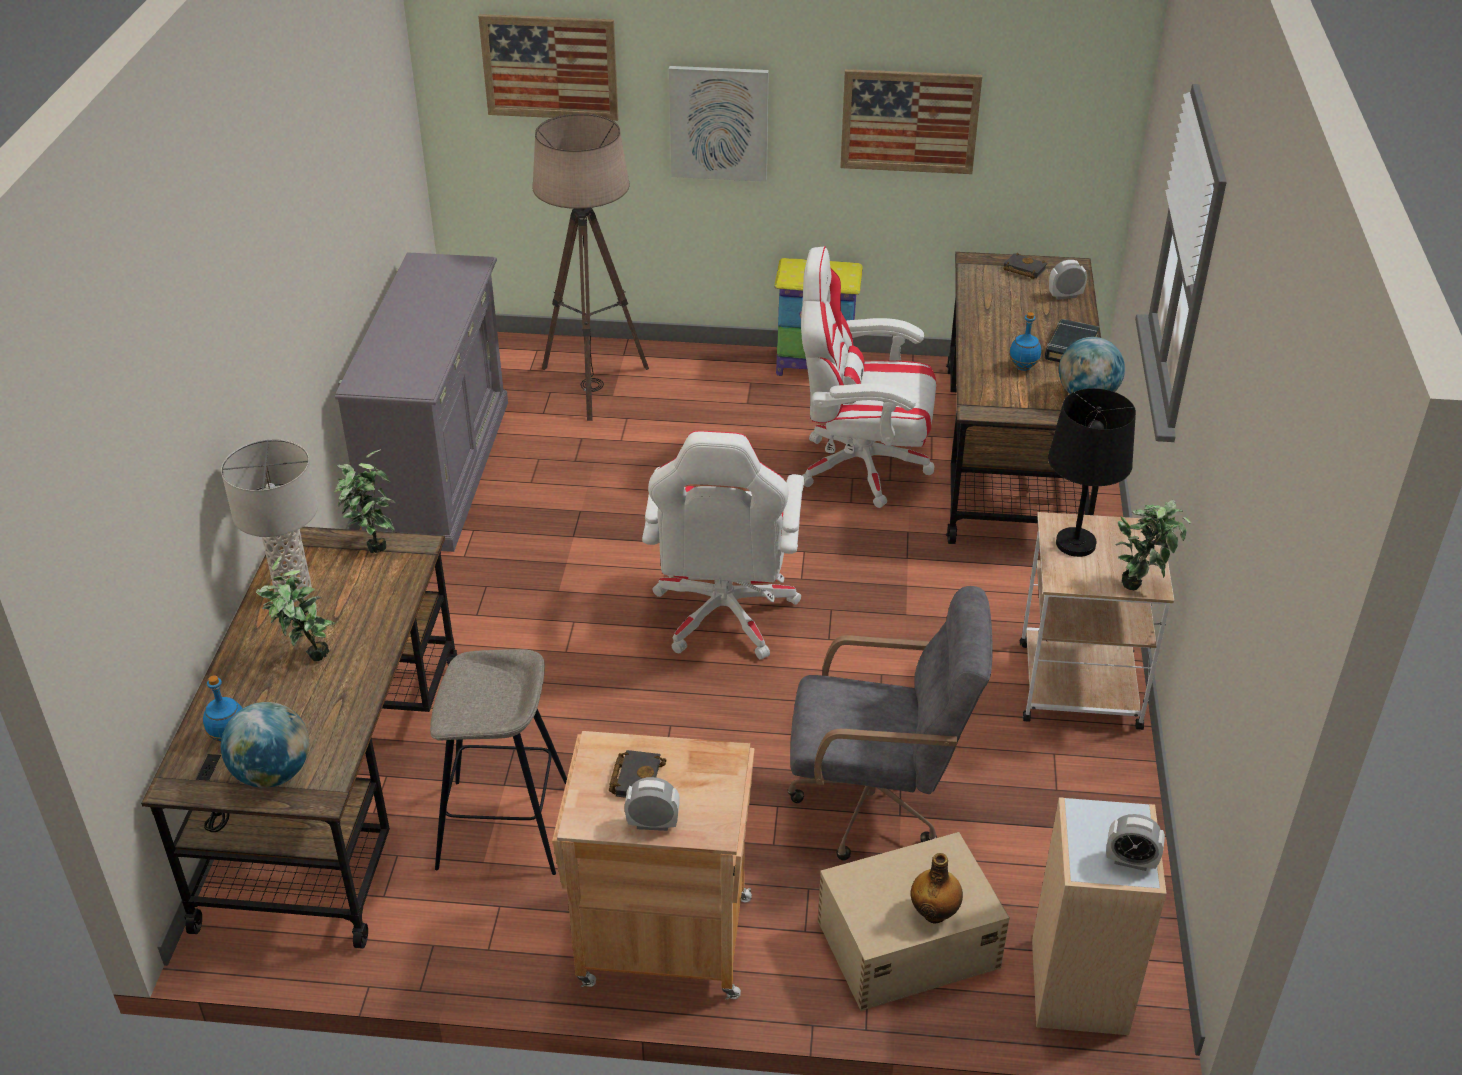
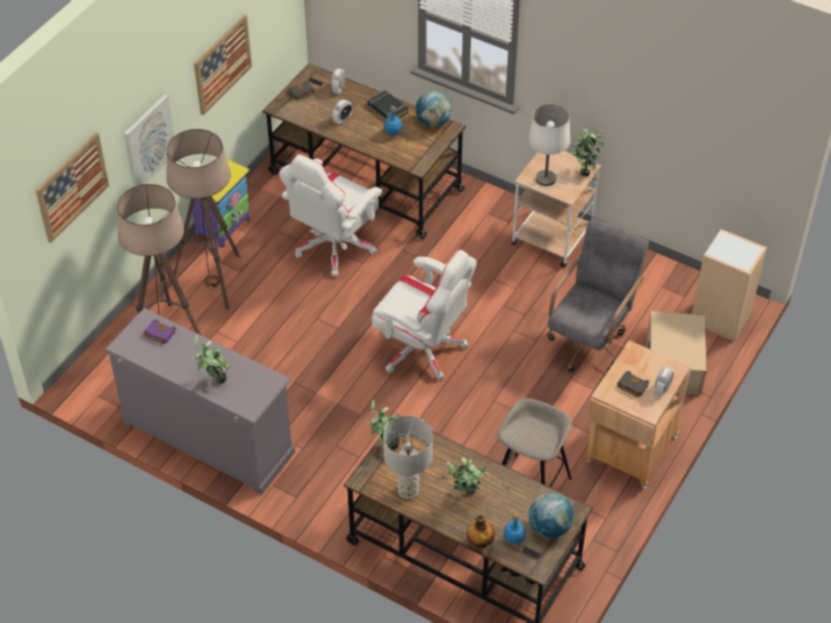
camera: 65 degrees left, 10 degrees up
(393, 342) = (214, 381): none -> potted plant
(454, 279) = (158, 334): none -> purple book
(713, 387) = (213, 281): none -> floor lamp
(934, 913) = (691, 337): bottle -> bottle (480, 542)
(1076, 544) = (546, 178): black table lamp -> white table lamp
(1131, 861) = (746, 249): alarm clock -> alarm clock (342, 120)

